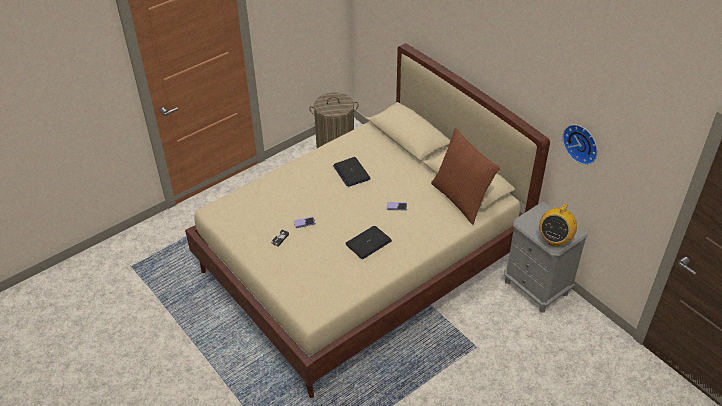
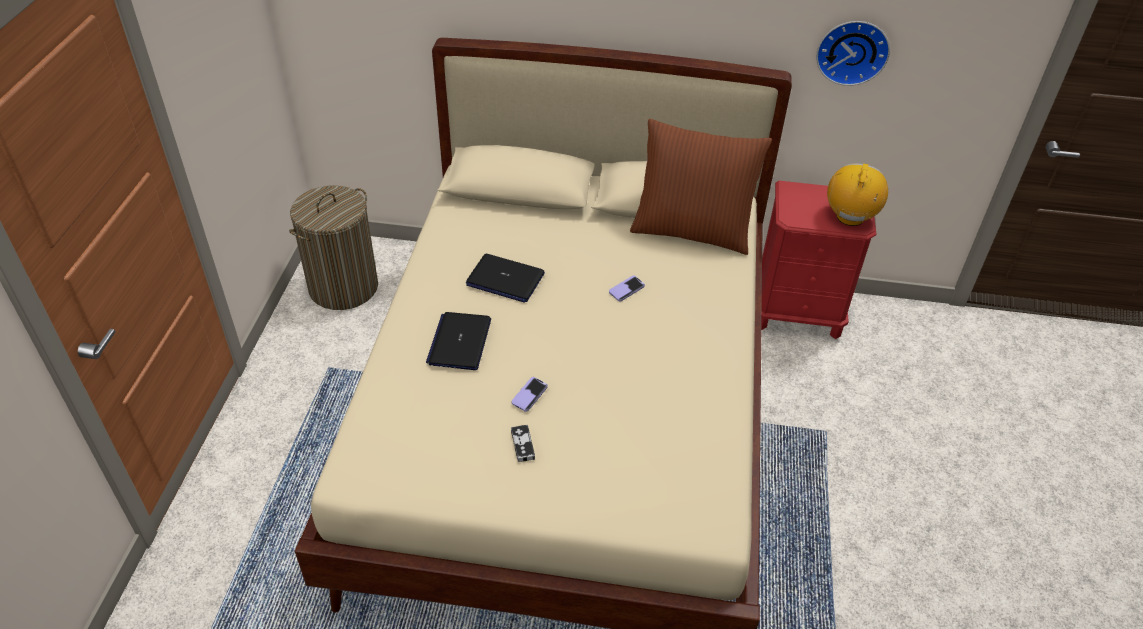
camera: 45 degrees left, 0 degrees up
(368, 243) = (655, 363): laptop -> laptop (459, 342)
(536, 287) = (798, 313): grey nightstand -> red nightstand
(554, 239) = (850, 217): radio -> radio turned 150 degrees counterclockwise

